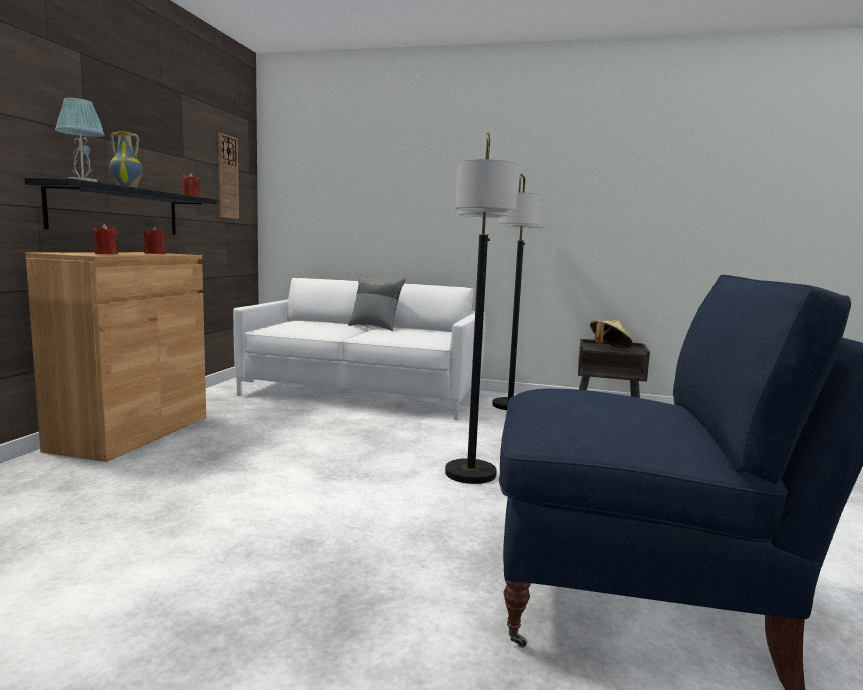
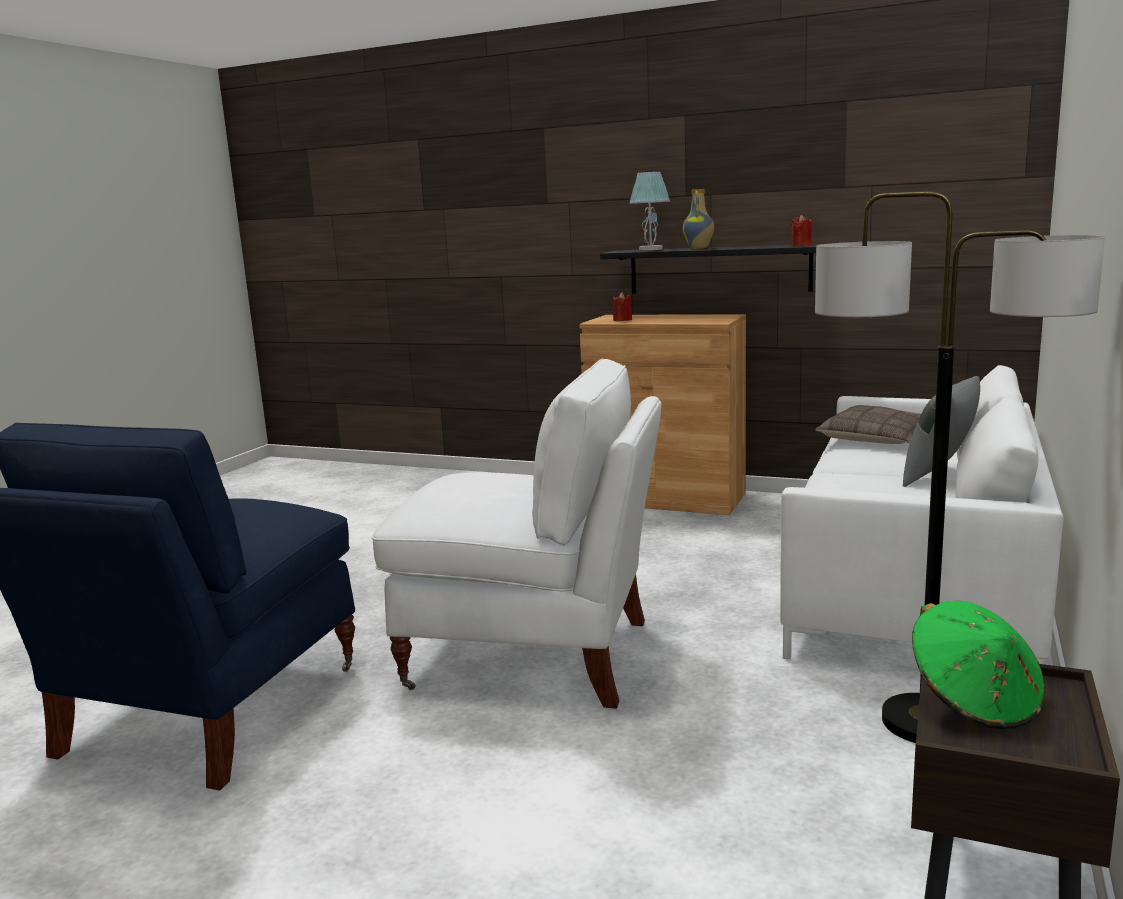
camera: 100 degrees right, 5 degrees up
(155, 254) = (684, 320): red candle -> none
(227, 177) = (948, 196): wall clock -> none
(290, 326) = (877, 439): none -> pillow
(470, 473) = (534, 655): floor lamp -> white armchair
(609, 348) = (974, 701): beige hat -> green hat

